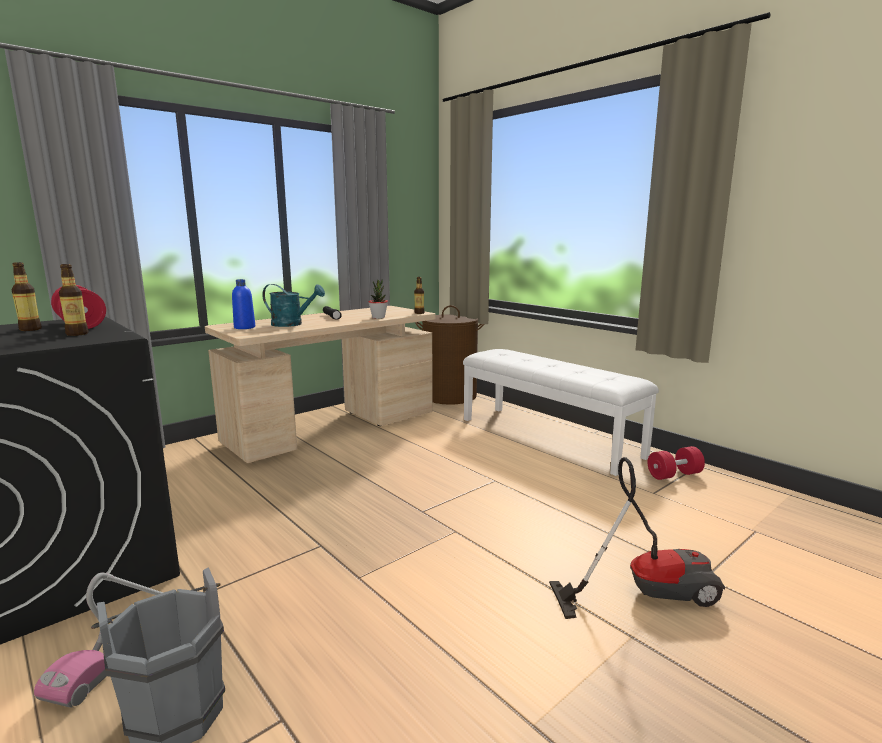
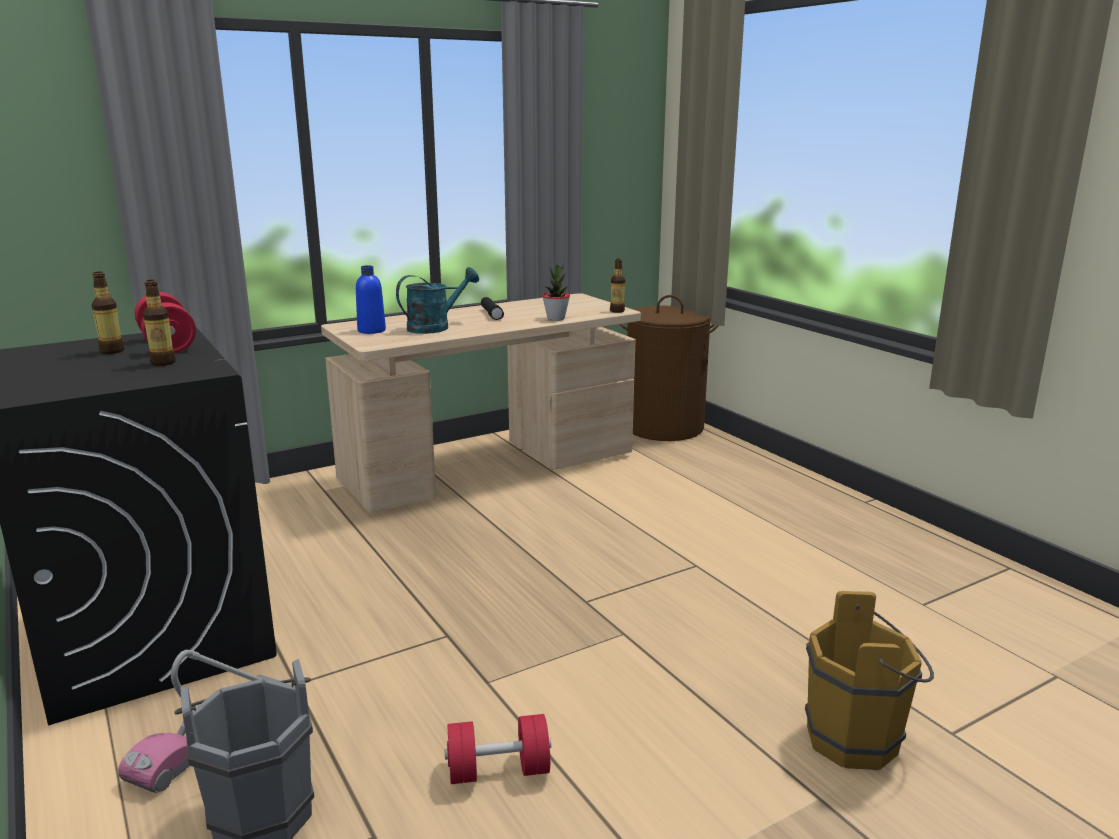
camera: 10 degrees right, 5 degrees up
(292, 324) = (435, 327): turquoise watering can -> turquoise watering can turned 60 degrees counterclockwise
(549, 437) = (794, 504): white bench -> none
(645, 590) = (860, 741): vacuum cleaner -> brown bucket
(674, 475) = (965, 579): red dumbbell -> red dumbbell (498, 771)

